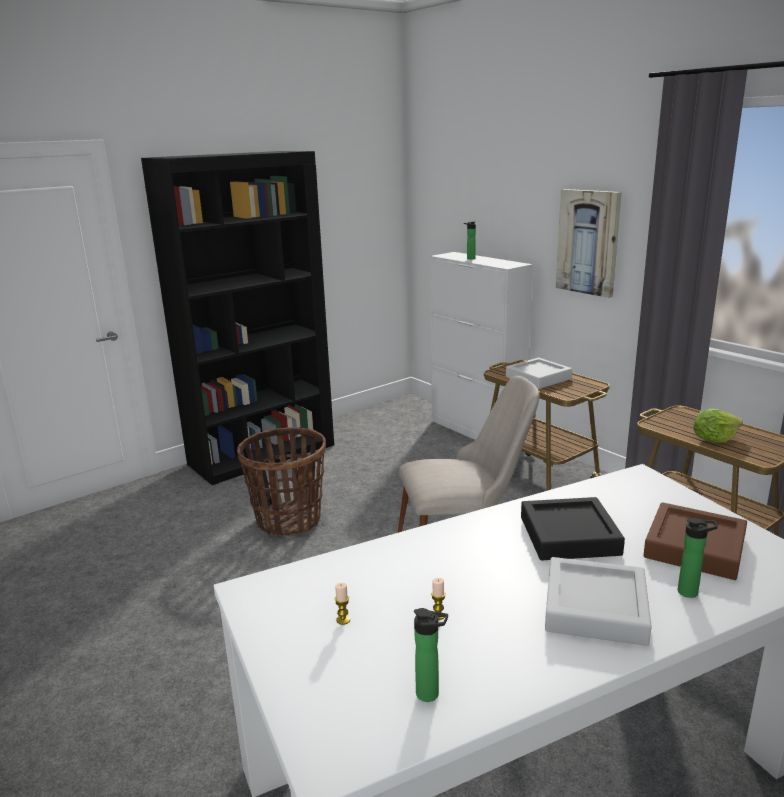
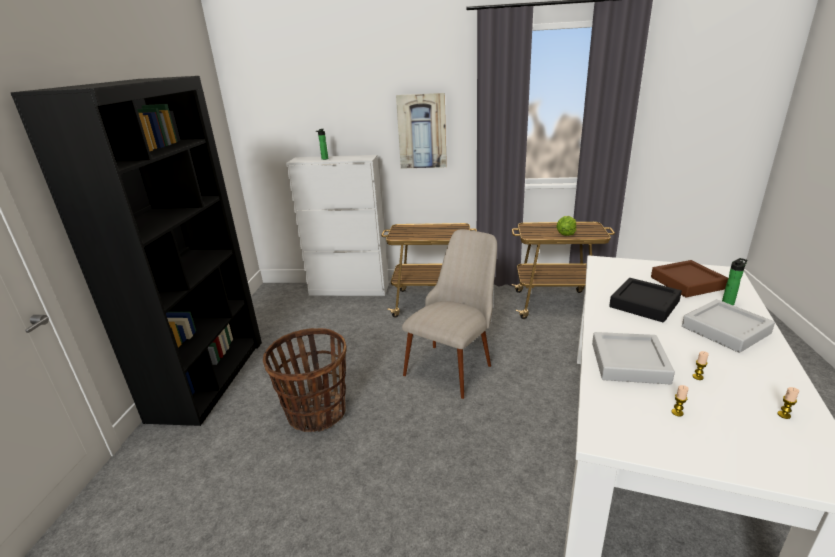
camera: 45 degrees left, 5 degrees up
(431, 694) = (784, 415): bottle -> candle
(538, 378) = (426, 232): grey tray -> grey tray (629, 363)

